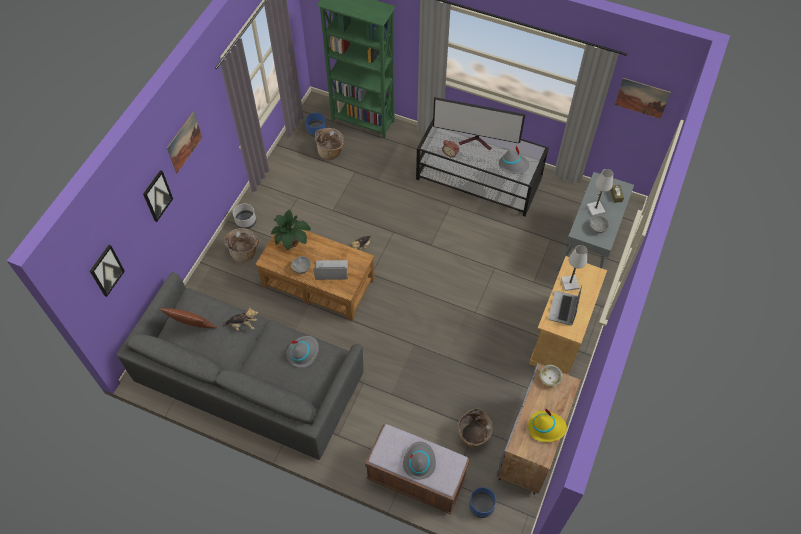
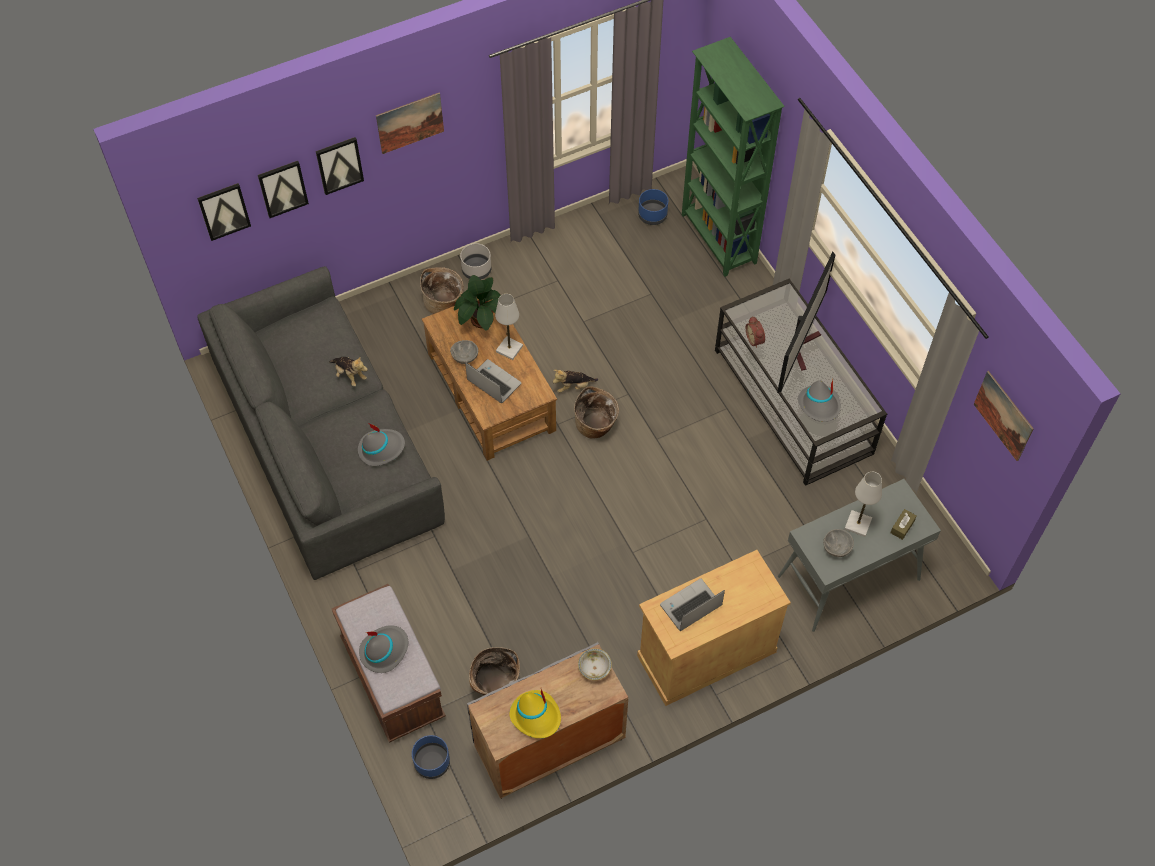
camera: 40 degrees right, 0 degrees up
(132, 232) = (282, 188): none -> picture
(193, 328) = (298, 343): brown pillow -> none
(331, 152) = (645, 252): basket -> basket (596, 426)
(477, 142) = (802, 347): television -> television turned 120 degrees counterclockwise
(570, 283) = (728, 584): white table lamp -> white table lamp (509, 349)

